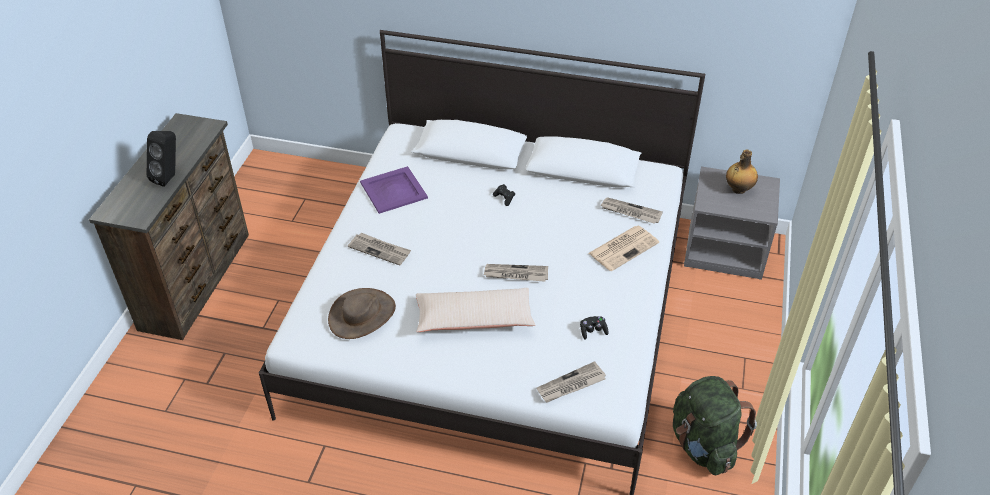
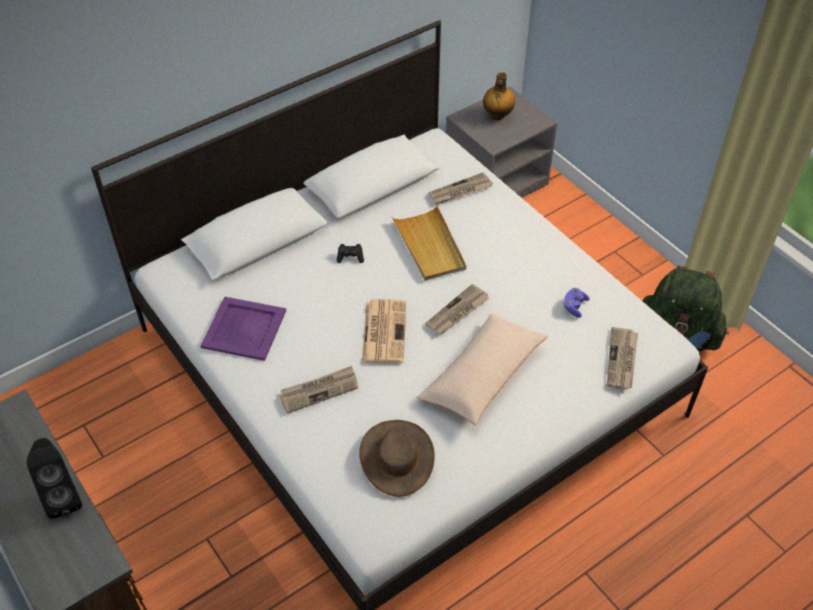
camera: 50 degrees left, 5 degrees up
(559, 227) = (429, 246): none -> beige tray
(593, 331) = (574, 306): black game controller -> purple game controller
(624, 247) = (498, 223): newspaper -> newspaper (383, 331)

